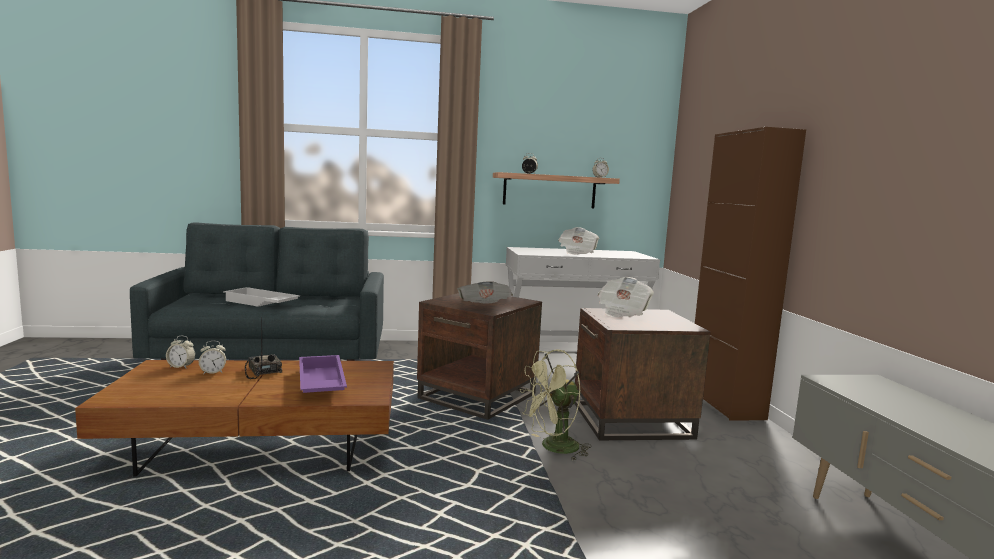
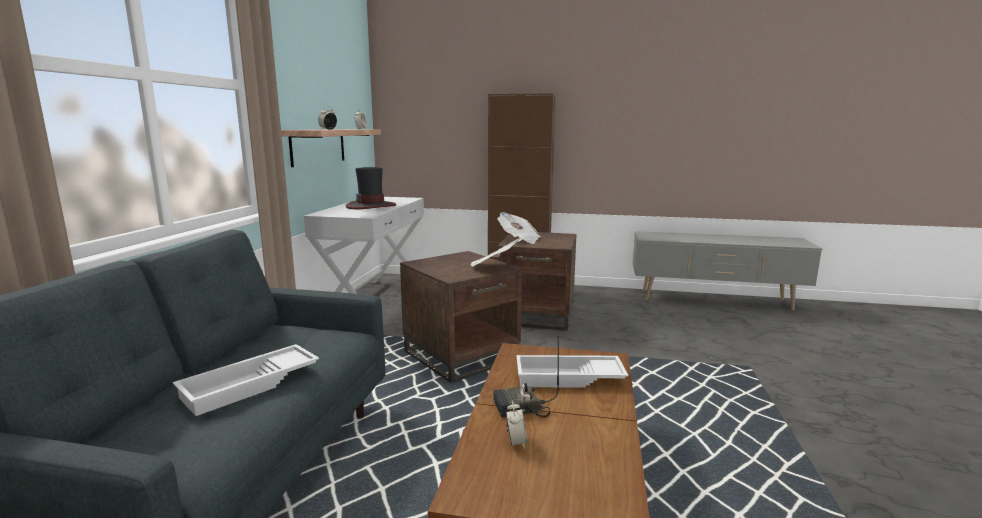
camera: 70 degrees left, 5 degrees up
(181, 367) = (482, 470): alarm clock -> none
(319, 383) = (568, 378): purple tray -> white tray
(553, 448) = (577, 346): green fan -> none
(577, 252) = (371, 206): newspaper -> hat

